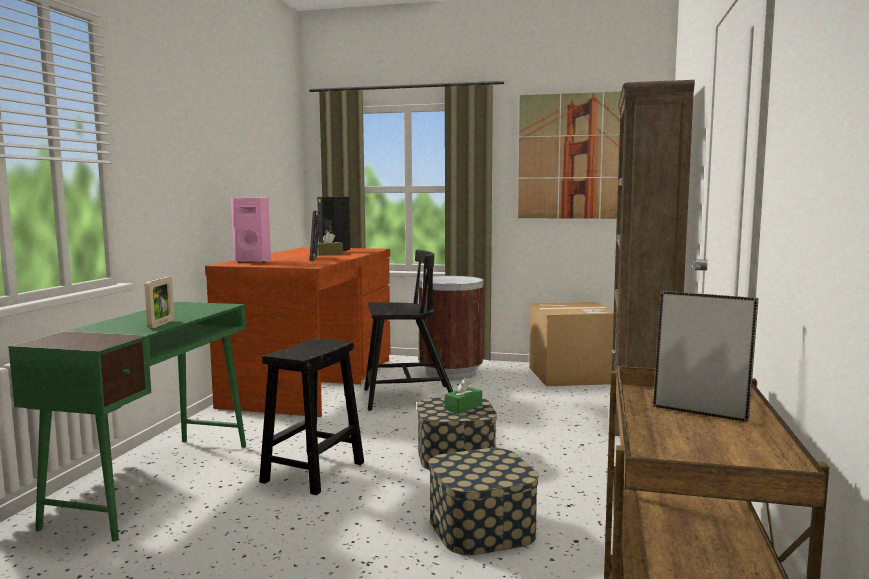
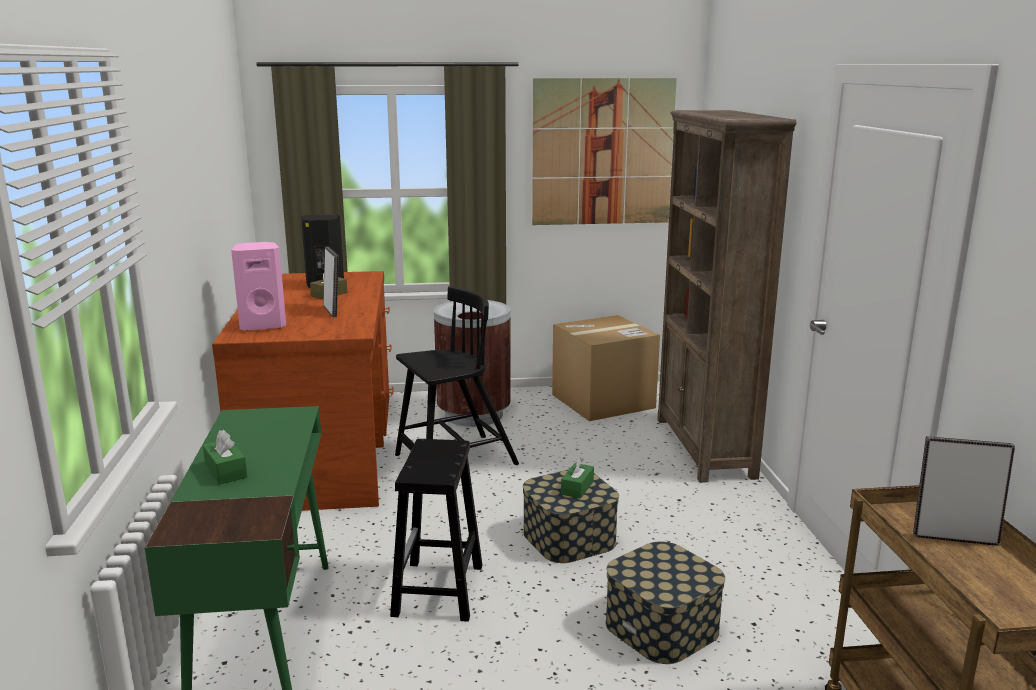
camera: 20 degrees left, 10 degrees up
(125, 323) = (226, 471): none -> green tissue box
(161, 324) = (277, 467): picture frame -> none

